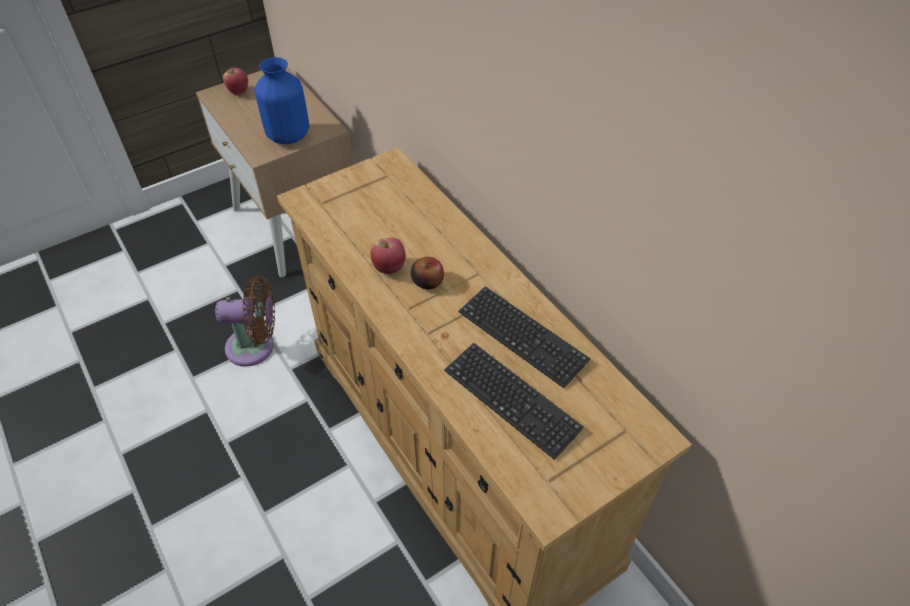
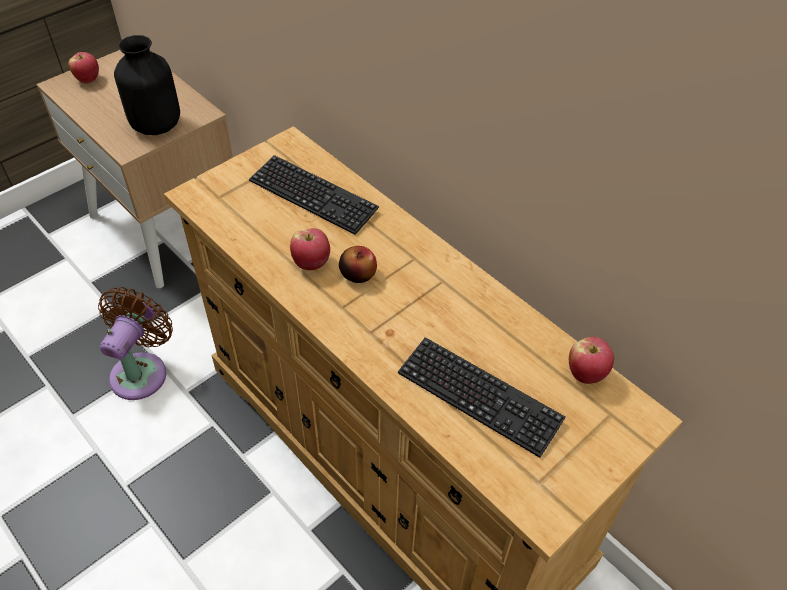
camera: 10 degrees left, 0 degrees up
(255, 346) = (142, 371): brown fan -> brown fan turned 60 degrees counterclockwise
(287, 136) = (155, 125): blue vase -> black vase
(522, 337) = (476, 325): keyboard -> keyboard (313, 196)
(611, 391) = (585, 373): none -> apple

